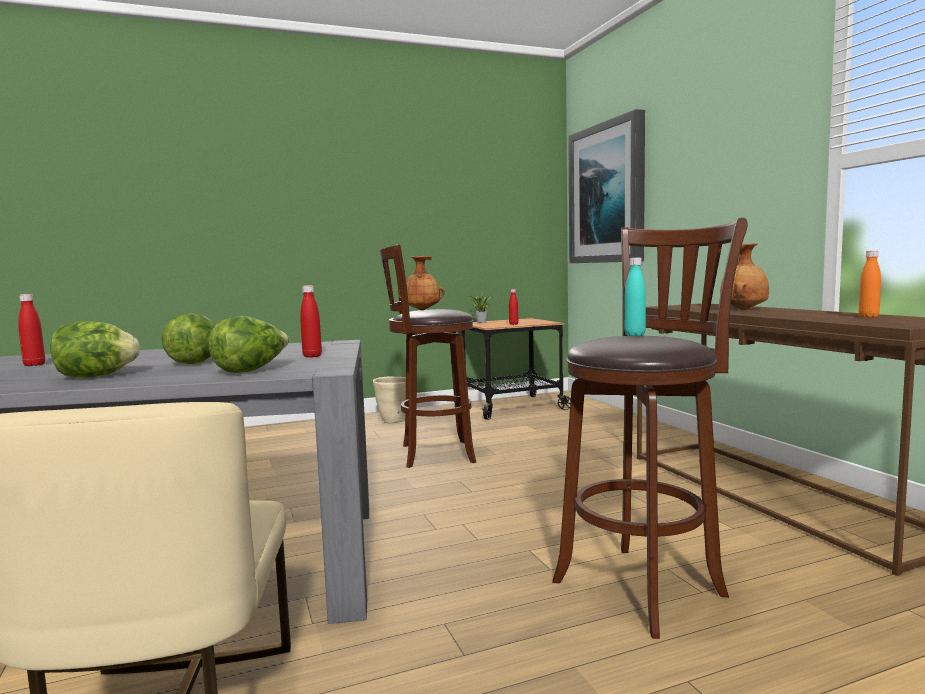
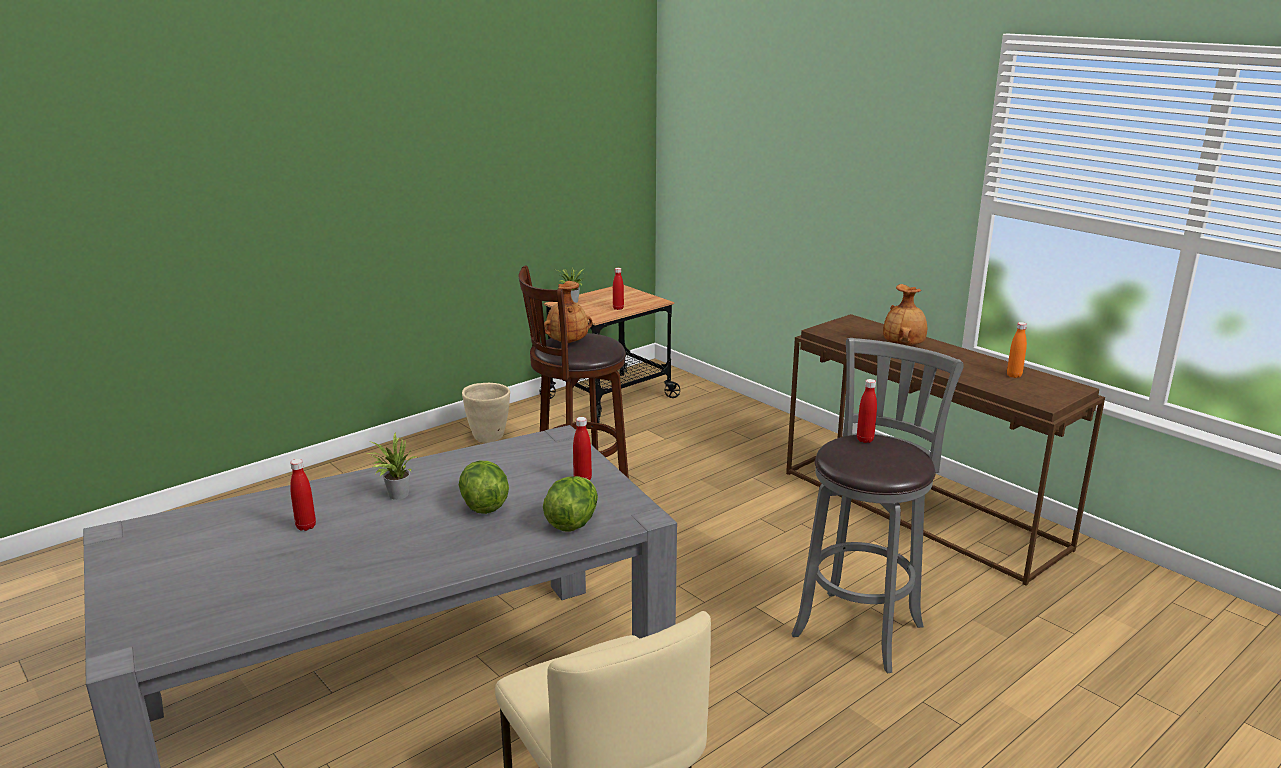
camera: 20 degrees left, 15 degrees up
(95, 376) = (437, 550): lettuce -> none
(140, 357) = (395, 495): none -> potted plant
(607, 194) = (720, 145): picture -> none
(634, 335) = (865, 440): turquoise bottle -> red bottle
(643, 585) = (860, 626): brown stool -> grey stool

